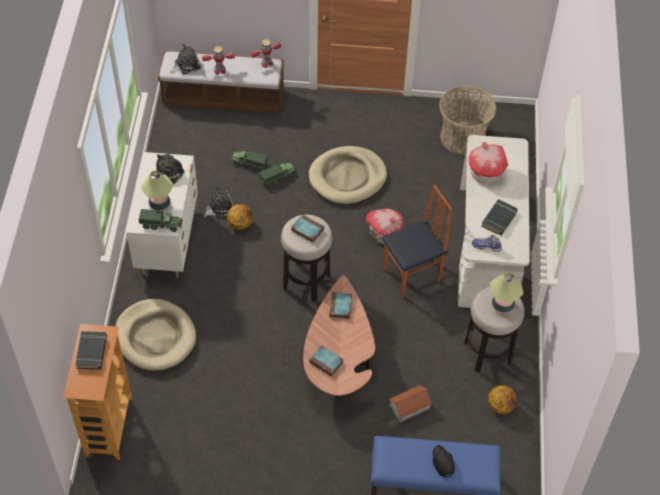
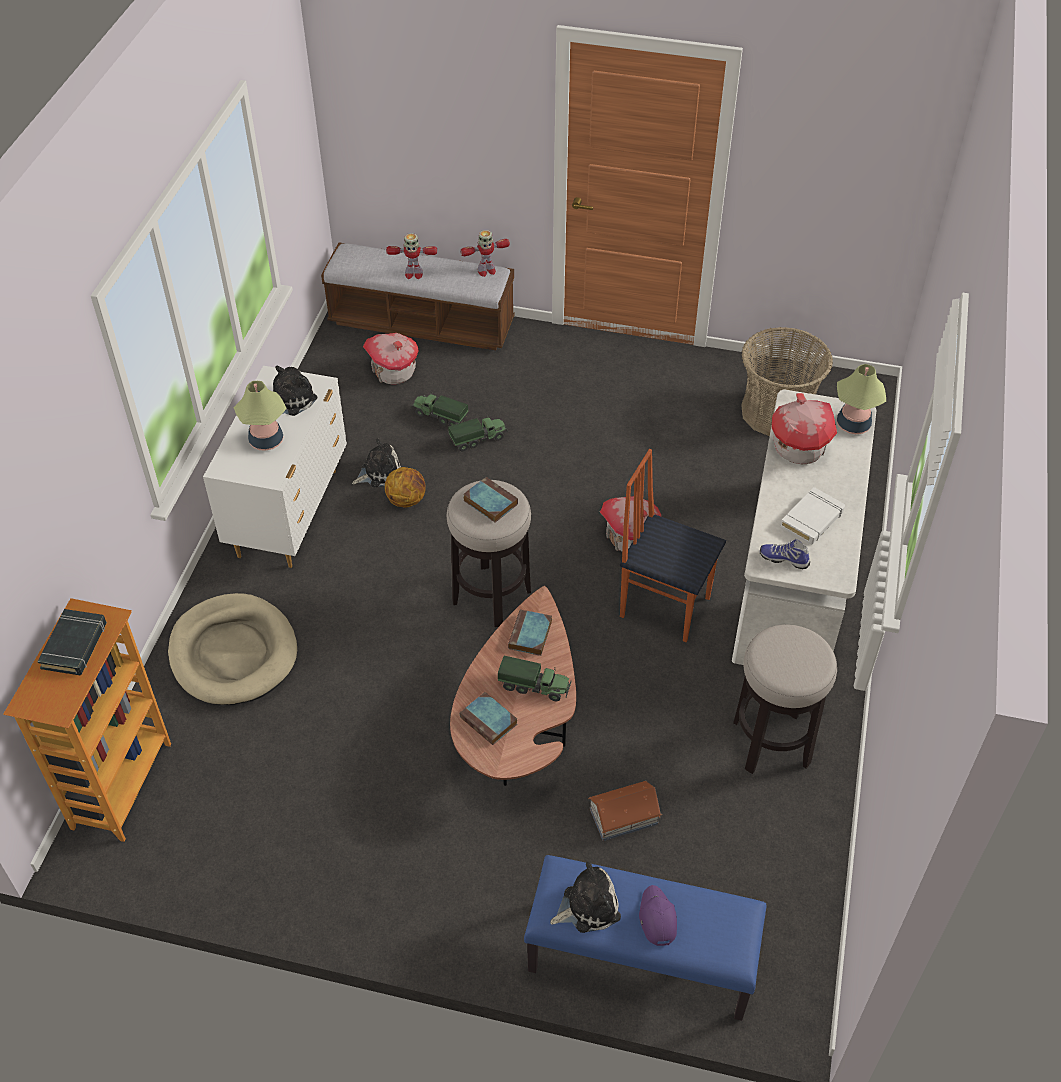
camera: 10 degrees right, 5 degrees down
(161, 225) = (260, 472): toy truck -> toy truck (534, 687)
(186, 65) = (365, 262): plush toy -> plush toy (587, 906)
(212, 135) = (393, 371): none -> toy house
(347, 177) = (586, 450): beige dog bed -> none
(412, 275) = (664, 605): chair -> chair turned 135 degrees counterclockwise
(442, 462) = (657, 918): black cap -> purple cap
(499, 219) = (812, 519): black book -> white book
(500, 406) = (781, 835): basketball -> none
(503, 305) = (799, 656): table lamp -> table lamp (853, 424)

